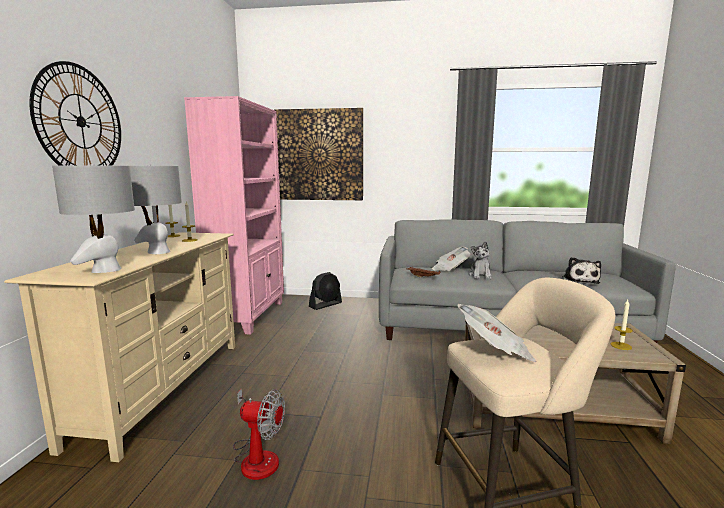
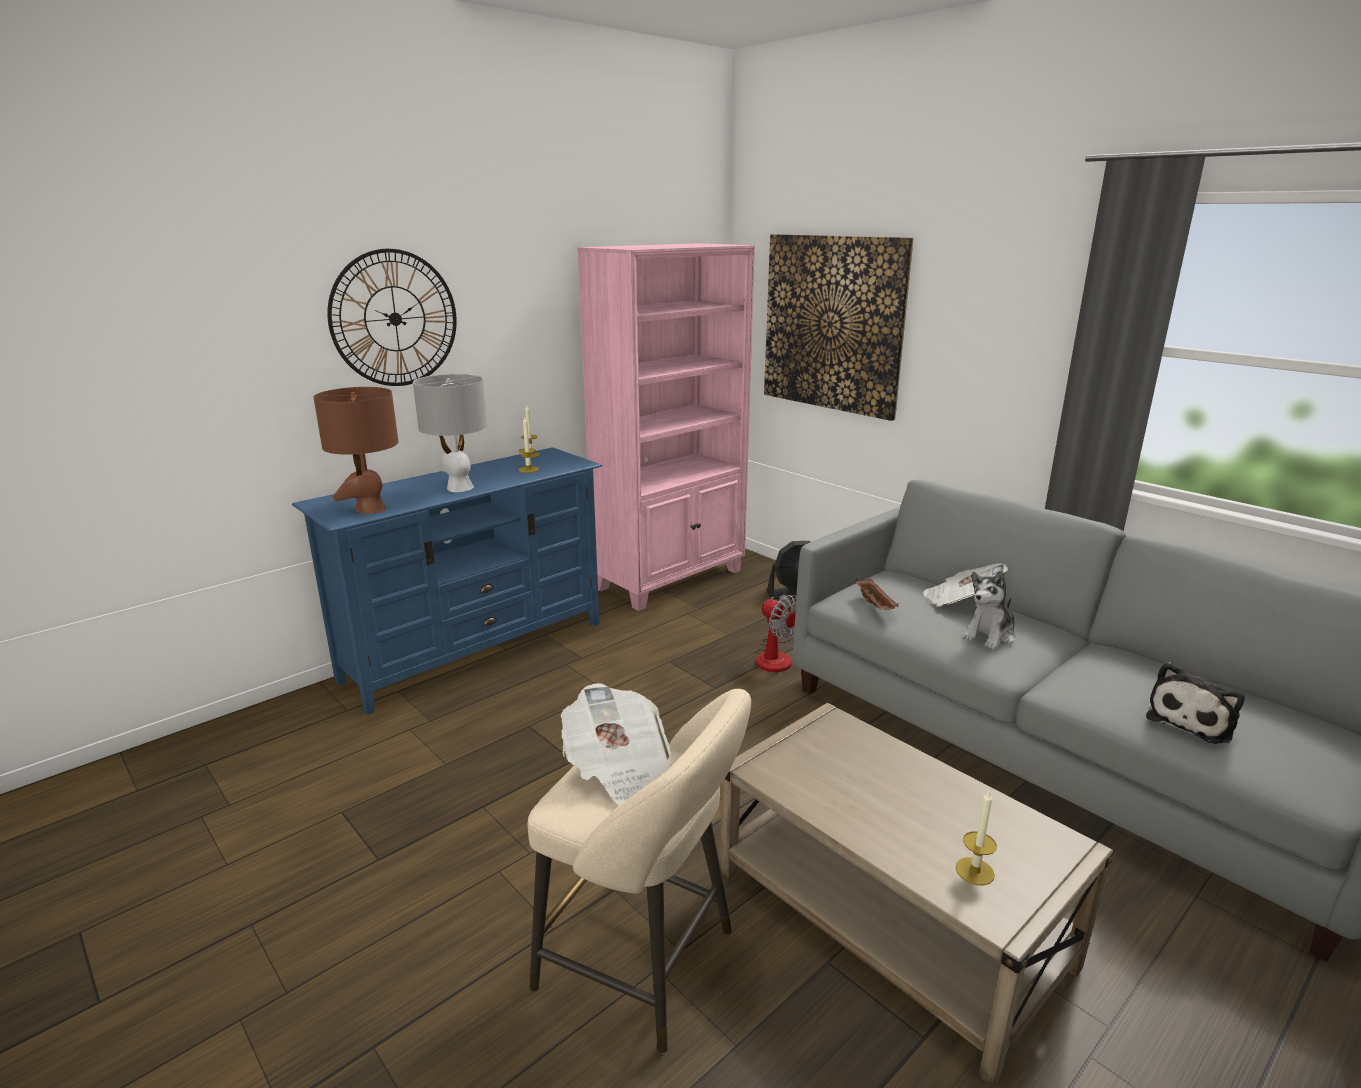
camera: 40 degrees right, 10 degrees up
(106, 270) = (370, 509): grey table lamp -> brown table lamp
(163, 388) = (476, 650): beige tv stand -> blue tv stand
(257, 456) = (464, 771): fan -> fan (775, 656)

